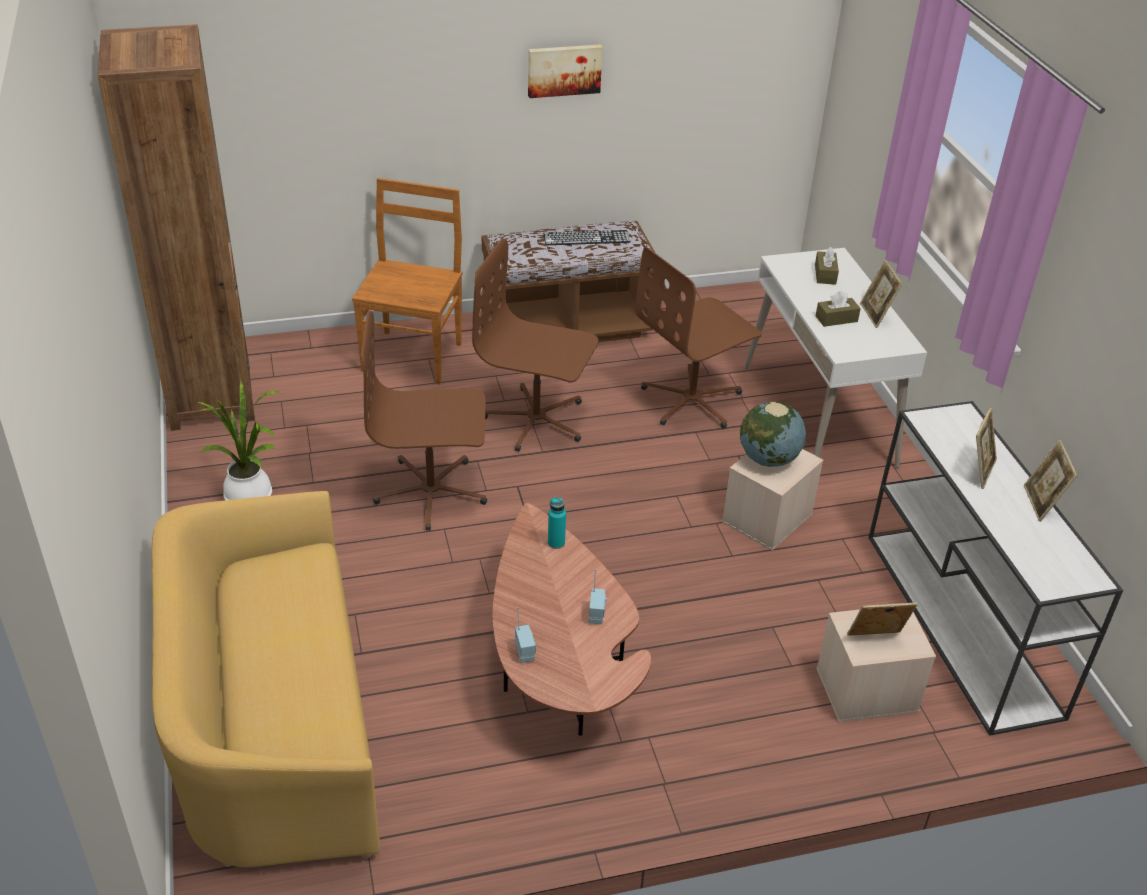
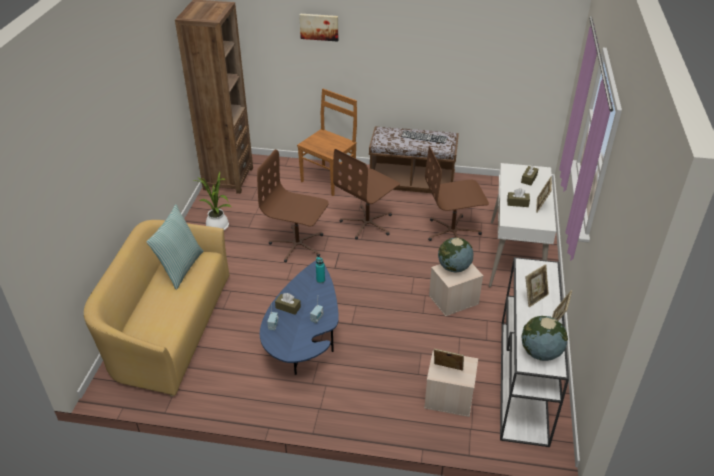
camera: 25 degrees right, 0 degrees up
(272, 593) = (180, 268): none -> pillow
(530, 610) = (288, 307): none -> brown tissue box
(536, 420) = (368, 223): brown office chair -> brown office chair turned 90 degrees counterclockwise
(558, 669) = (304, 342): brown coffee table -> blue coffee table
(564, 70) = (422, 48): picture -> picture (319, 26)
(1053, 560) = (540, 353): none -> globe

